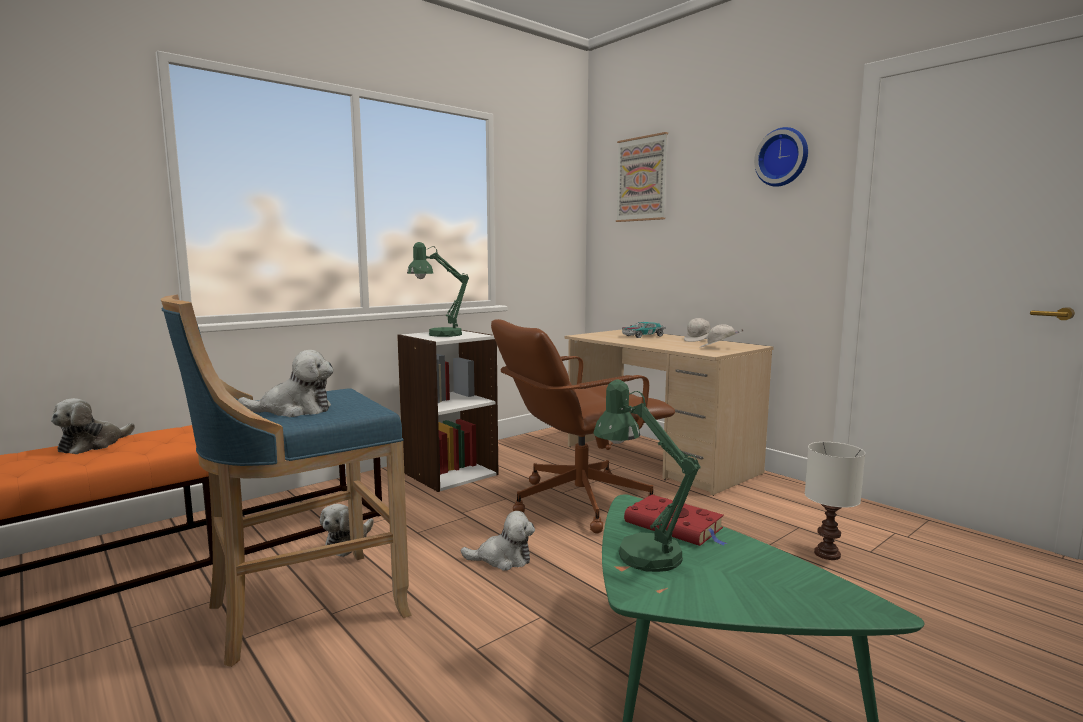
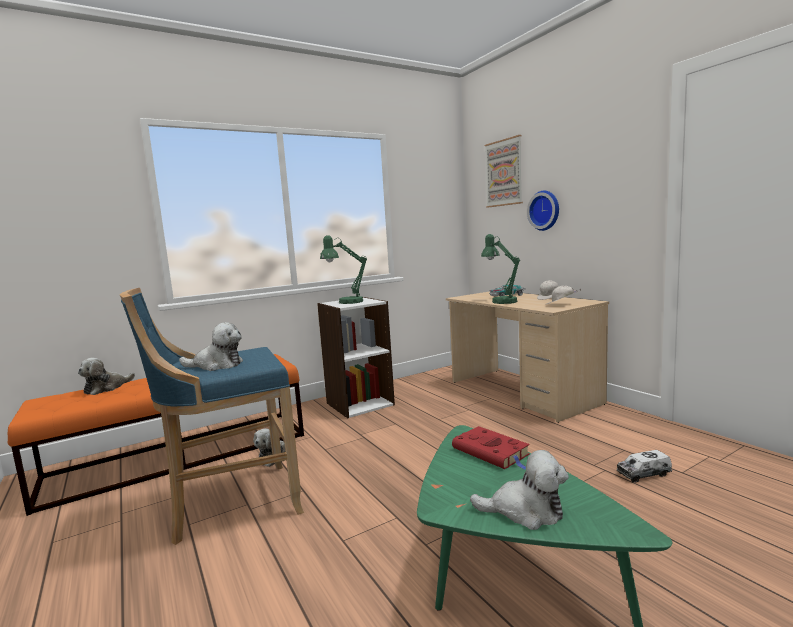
camera: 10 degrees right, 0 degrees up
(503, 559) = (380, 471): plush toy -> plush toy (525, 511)
(578, 502) = (449, 427): brown office chair -> none
(639, 551) = (455, 472): green table lamp -> green table lamp (500, 301)
(783, 157) = (610, 147): wall clock -> wall clock (545, 210)
(828, 554) = (643, 474): white table lamp -> toy truck

